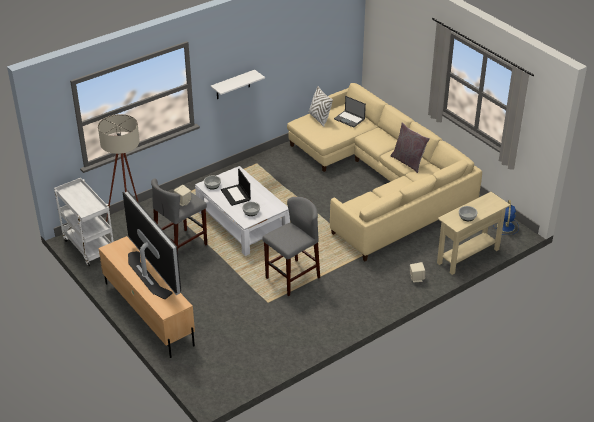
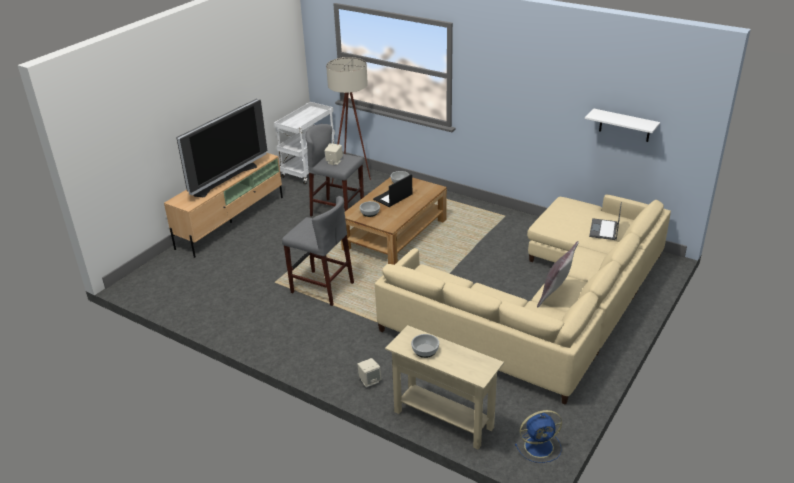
camera: 70 degrees right, 5 degrees down
(233, 85) = (500, 107): white shelf -> white shelf (624, 125)
(243, 223) = (395, 234): white coffee table -> brown coffee table
(319, 118) = (584, 211): white pillow -> none

